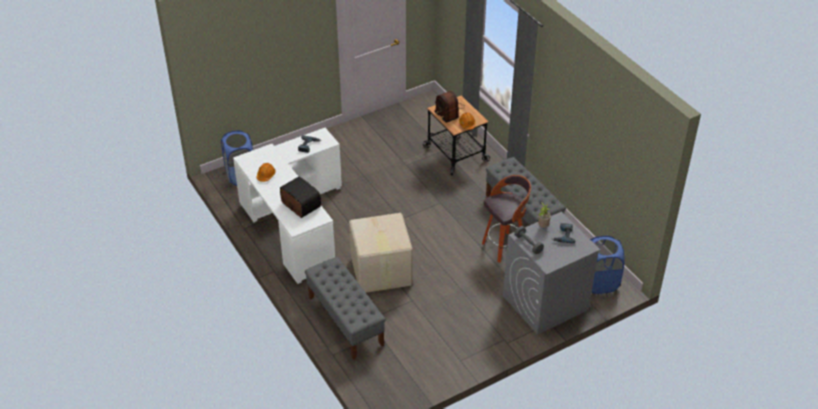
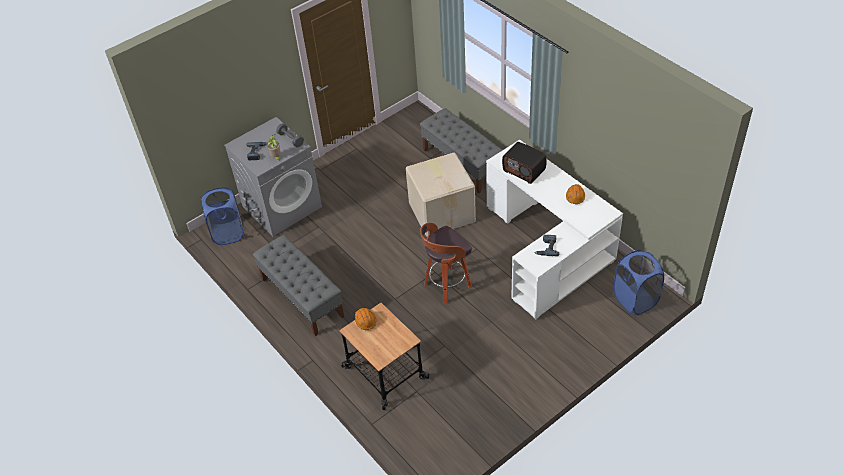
camera: 175 degrees right, 5 degrees up
(448, 111) = (391, 338): radio -> none
(504, 247) = (321, 256): stool -> stool (446, 286)

